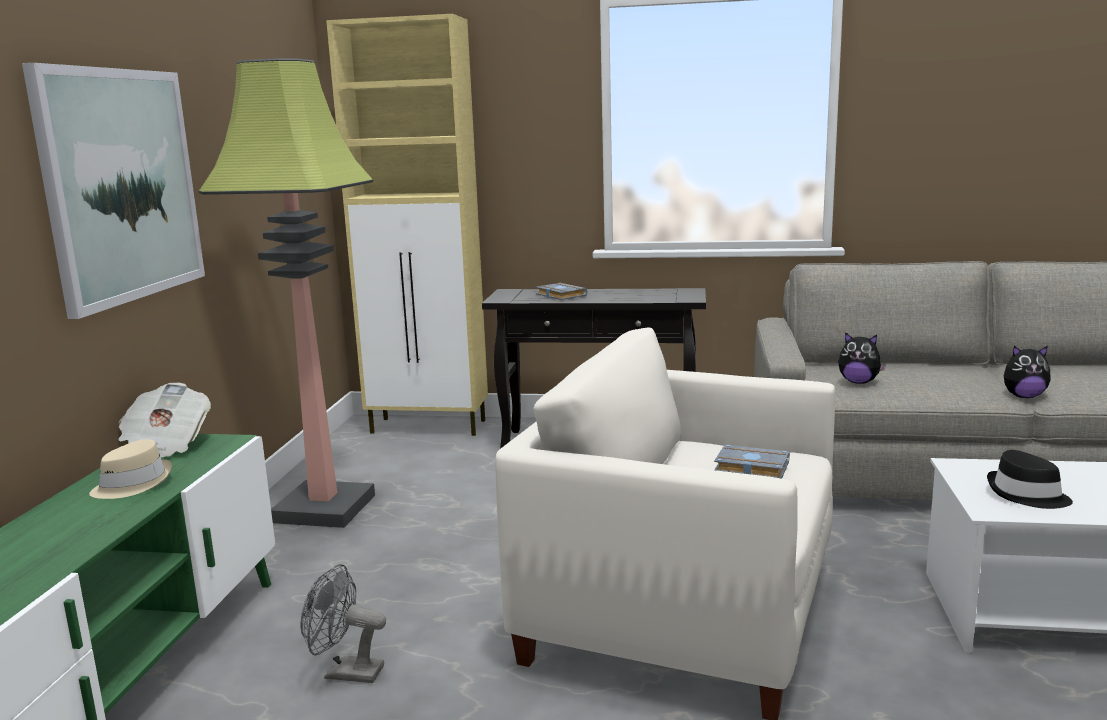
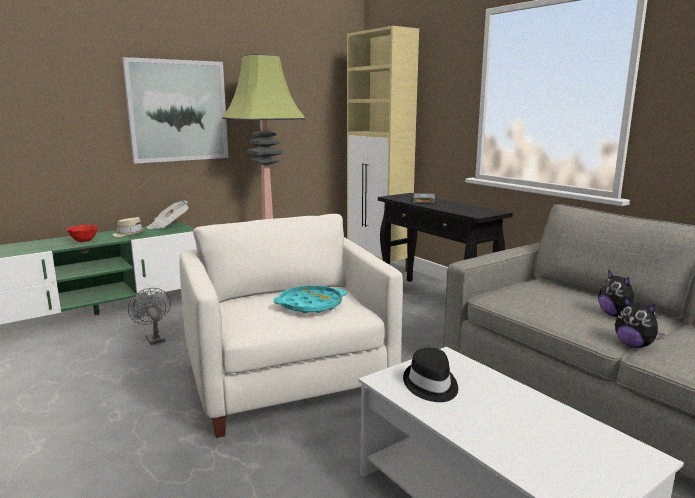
camera: 45 degrees right, 0 degrees up
(78, 530) = (84, 241): none -> red bowl
(750, 468) = (310, 305): grey book -> turquoise tray
(858, 382) = (528, 296): plush toy -> plush toy (615, 315)

